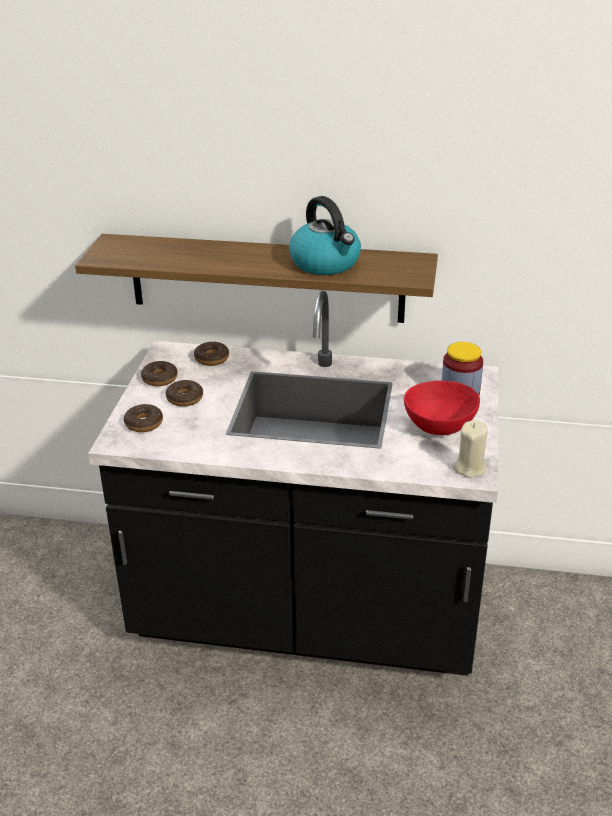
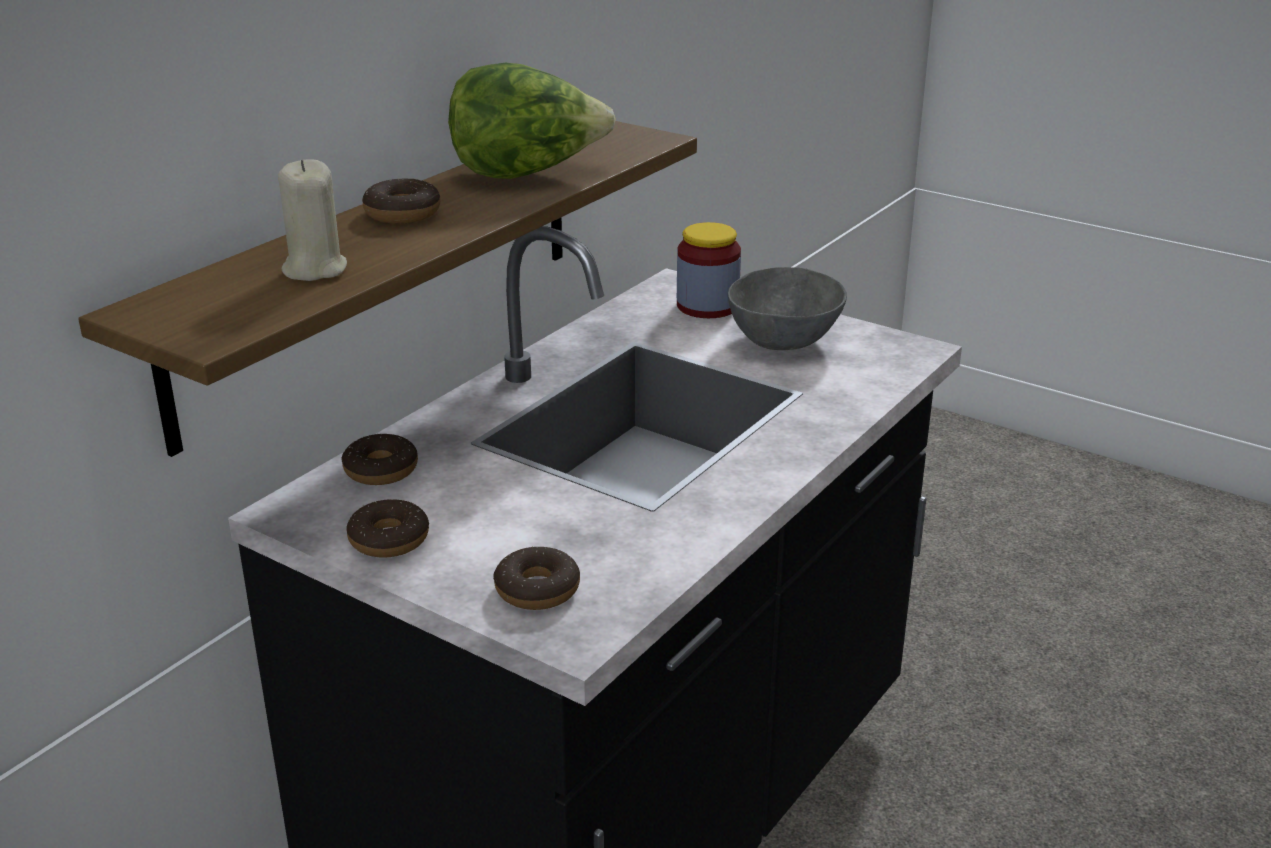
camera: 65 degrees left, 5 degrees down
(185, 398) = (492, 527): donut -> donut (402, 213)
(326, 263) = (527, 174): kettle -> lettuce
(441, 427) = (786, 340): red bowl -> grey bowl
(469, 468) = (898, 348): beige candle -> beige candle (314, 269)

